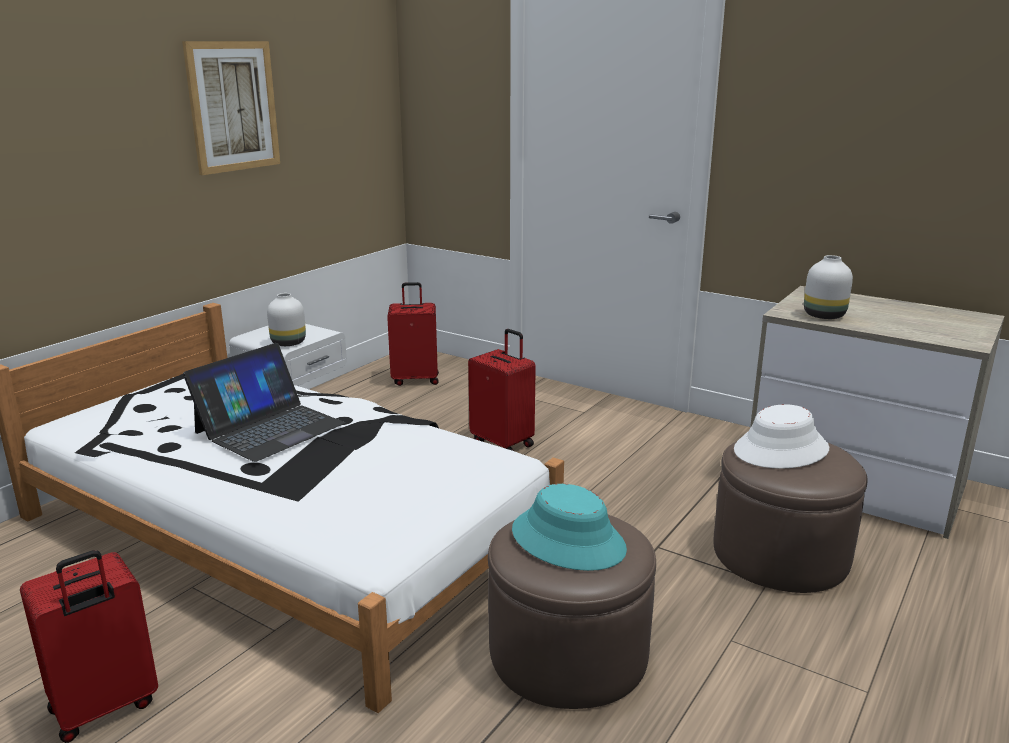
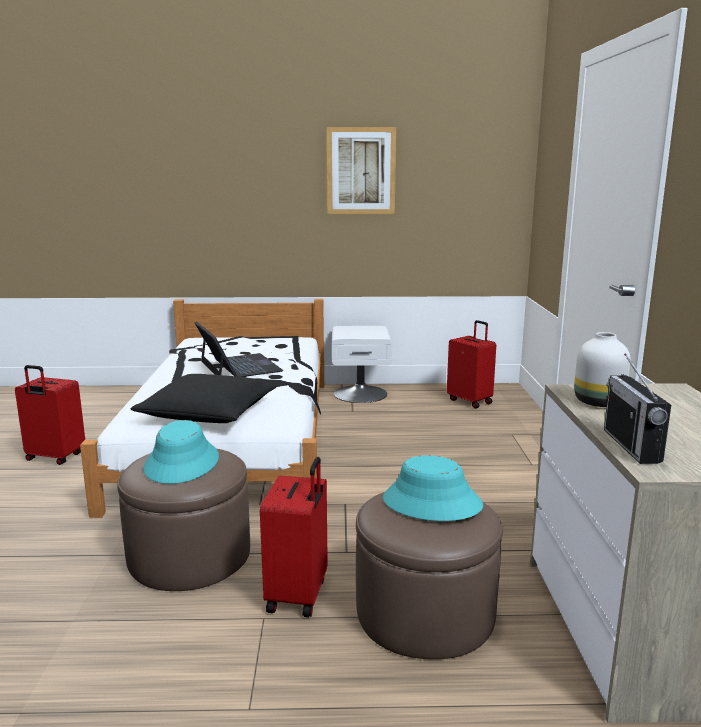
camera: 55 degrees right, 5 degrees down
(269, 428) = (239, 366): laptop -> laptop turned 120 degrees counterclockwise
(288, 343) = (348, 335): white vase -> none
(409, 490) = (208, 413): none -> black pillow
(503, 443) = (429, 454): red suitcase -> red suitcase (299, 595)
(781, 450) = (431, 502): white hat -> turquoise hat
(923, 335) = (631, 446): none -> radio

